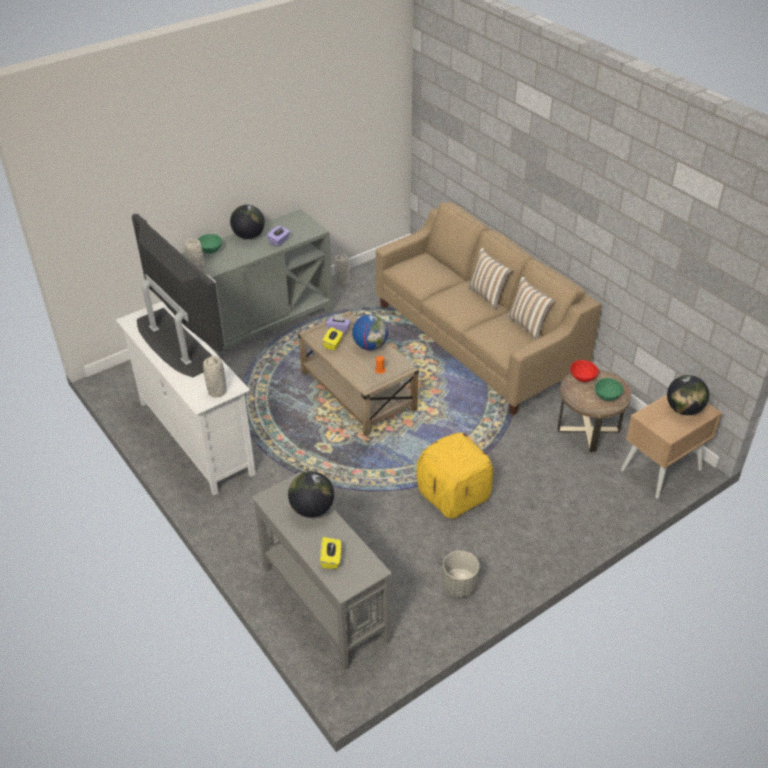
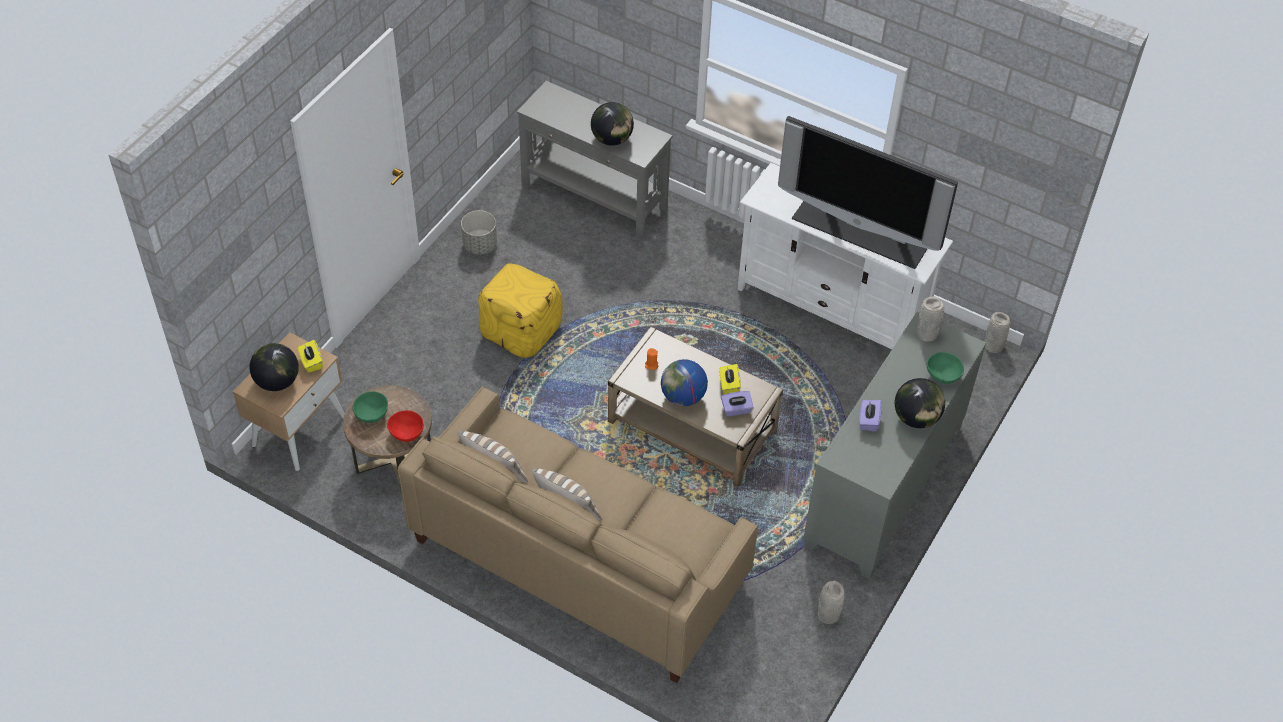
camera: 155 degrees right, 10 degrees up
(217, 391) = (769, 189): grey vase -> grey vase (993, 346)
(331, 559) = (571, 107): yellow tissue box -> yellow tissue box (311, 362)

